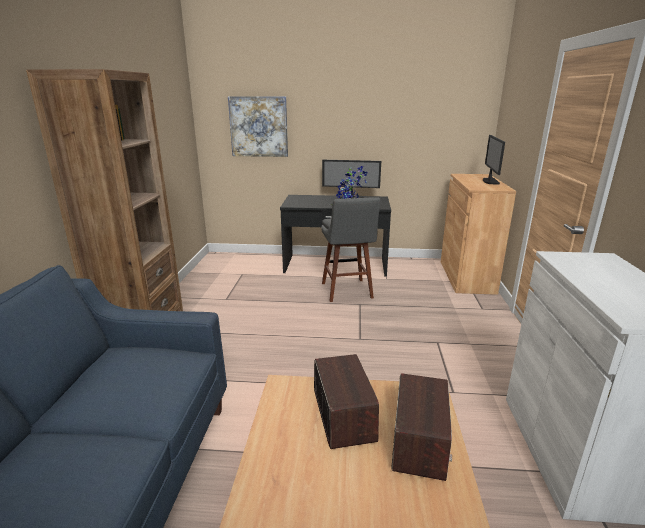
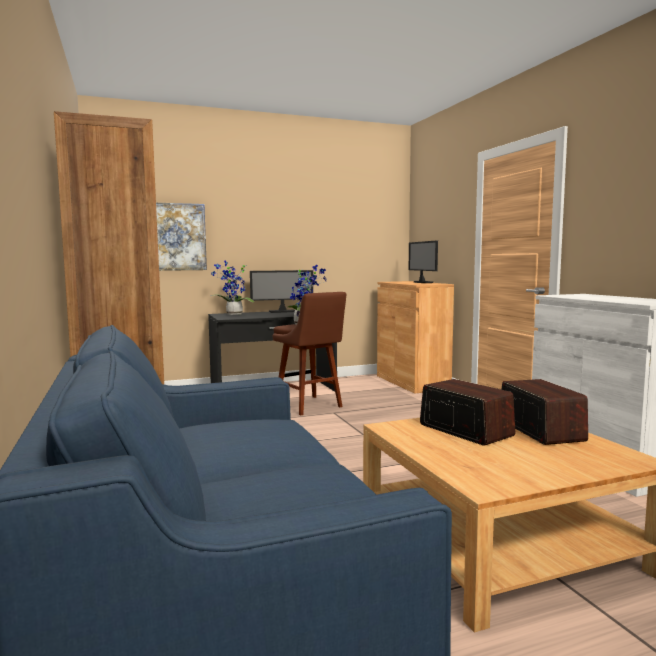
camera: 25 degrees left, 15 degrees down
(303, 199) = (233, 314): none -> potted plant
(347, 292) = (310, 406): grey stool -> brown stool

